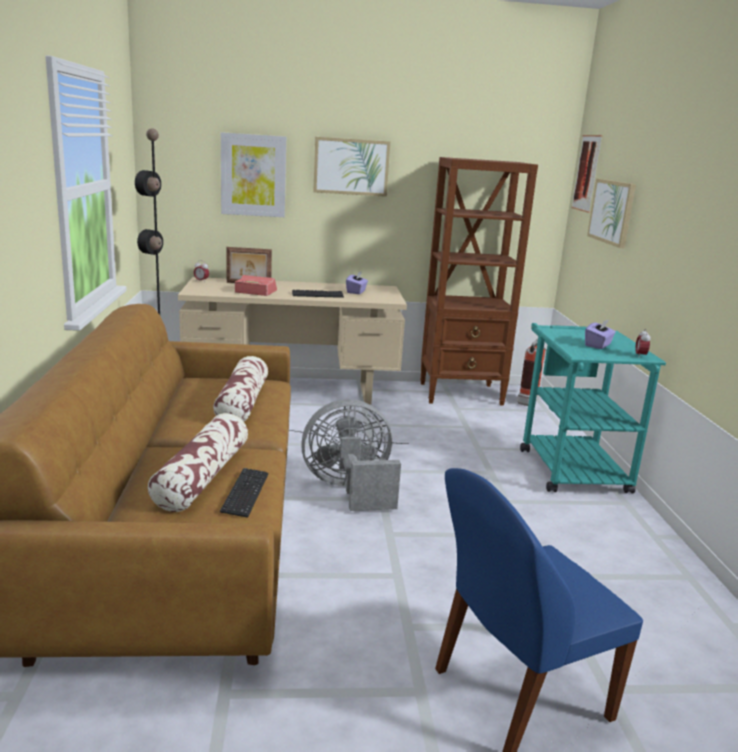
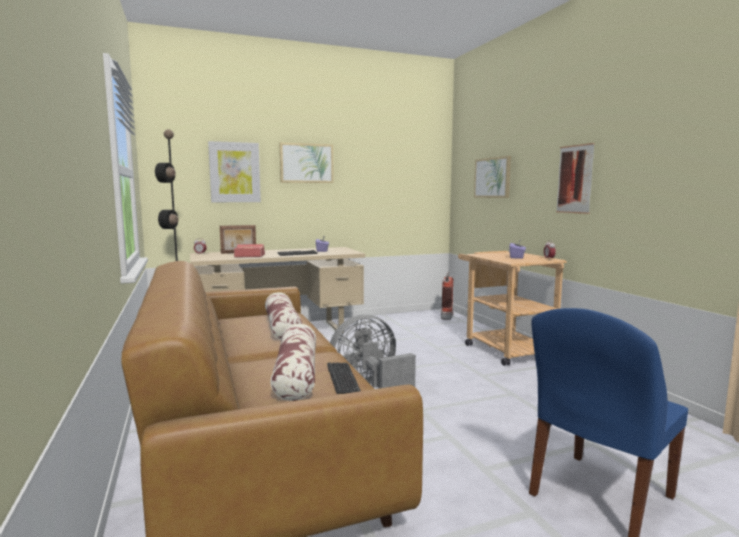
camera: 15 degrees left, 10 degrees down
(461, 394) = (400, 319): brown bookcase -> none
(569, 466) = (503, 349): turquoise cart -> beige cart
(587, 173) = (464, 159): picture -> picture (575, 179)

